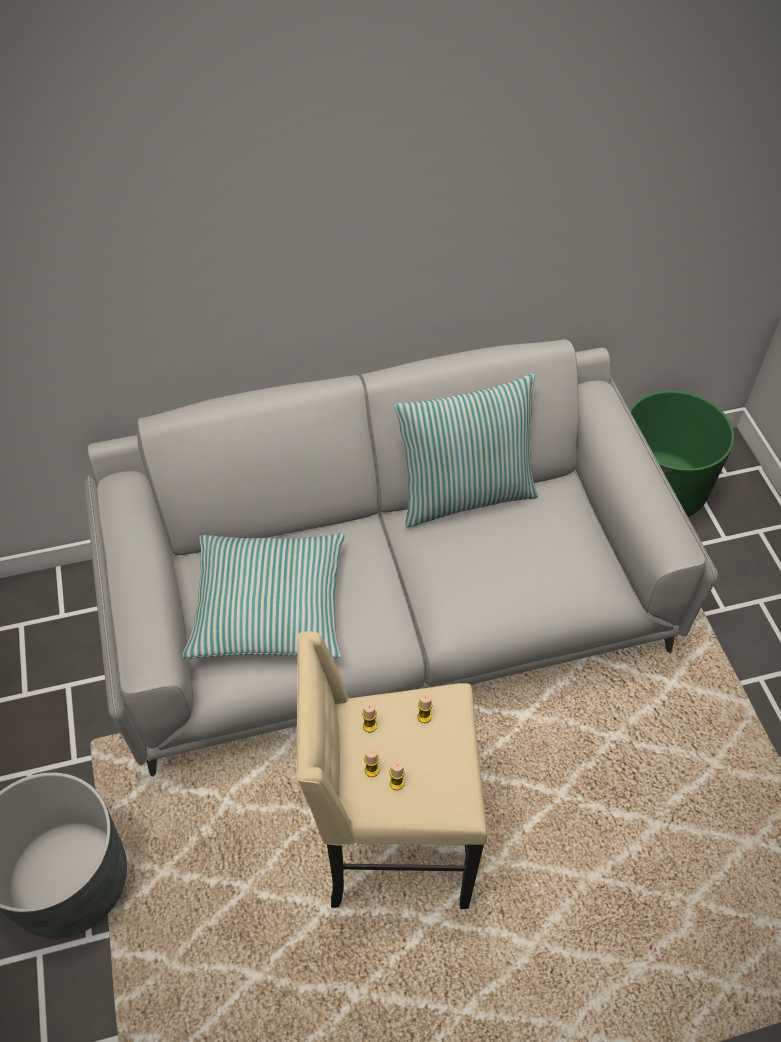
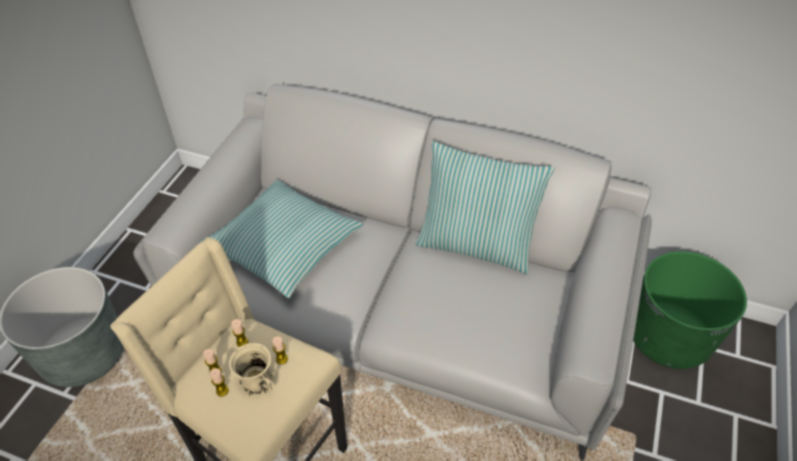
camera: 35 degrees right, 5 degrees down
(422, 752) = (257, 381): none -> beige mug

